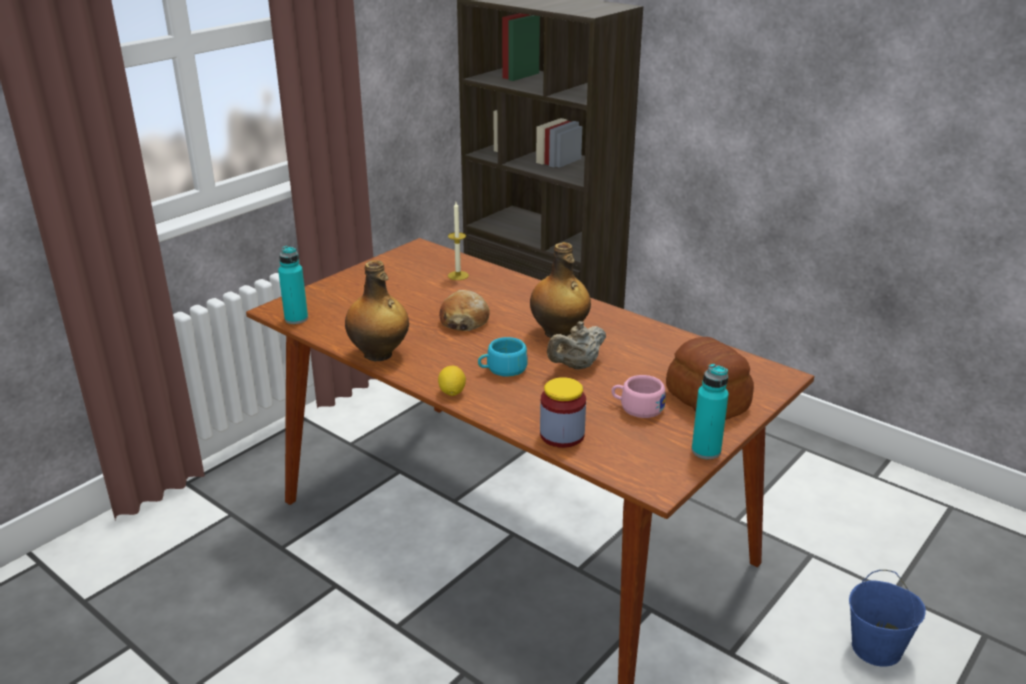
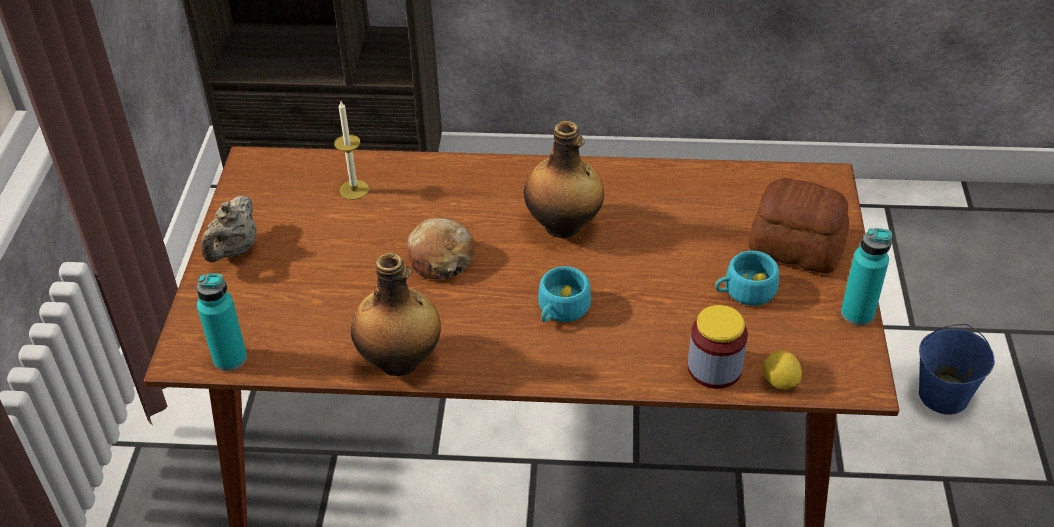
camera: 35 degrees left, 15 degrees up
(452, 392) = (544, 372): lemon -> lemon (780, 382)
(576, 366) = (630, 265): beige teapot -> beige teapot (234, 250)
(637, 407) = (744, 291): pink cup -> turquoise cup

